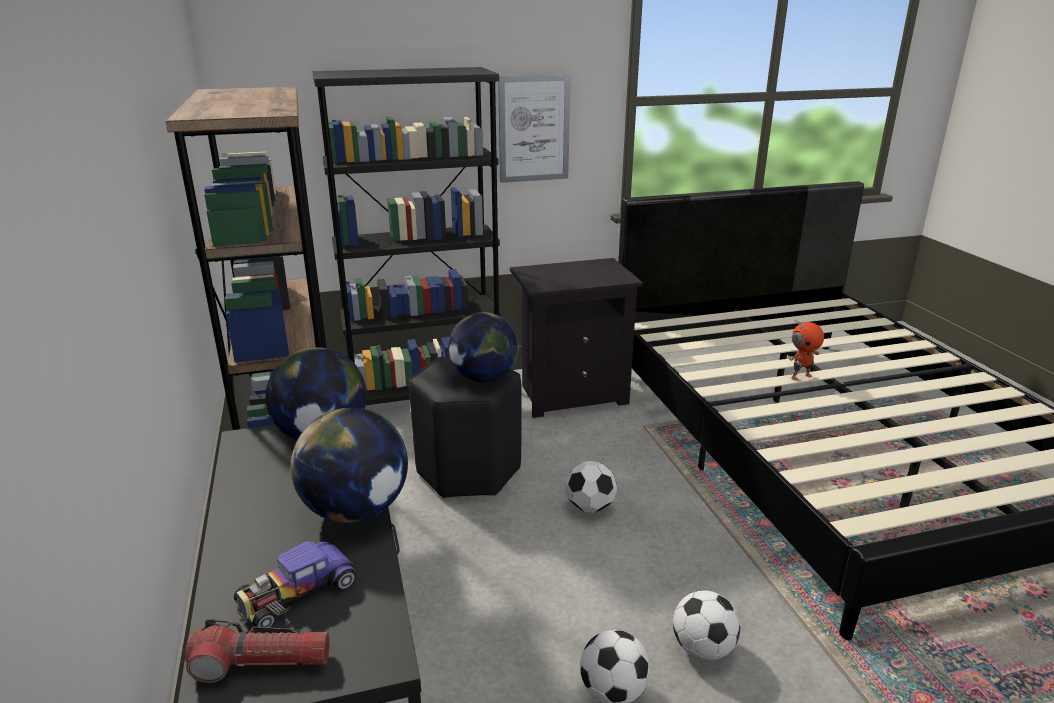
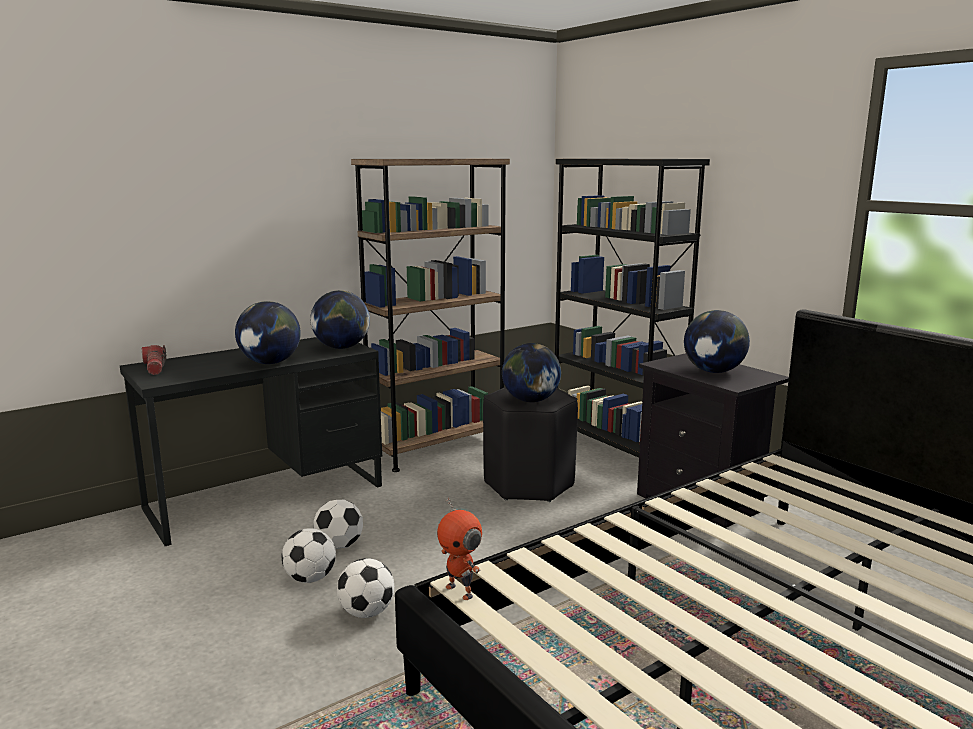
camera: 70 degrees right, 10 degrees down
(297, 593) = (201, 365): toy car -> none
(534, 129) = (755, 223): picture -> none
(580, 275) = (713, 371): none -> globe
(590, 507) = (520, 540): football -> football (339, 546)
(800, 376) = (770, 554): toy robot -> toy robot (460, 591)

